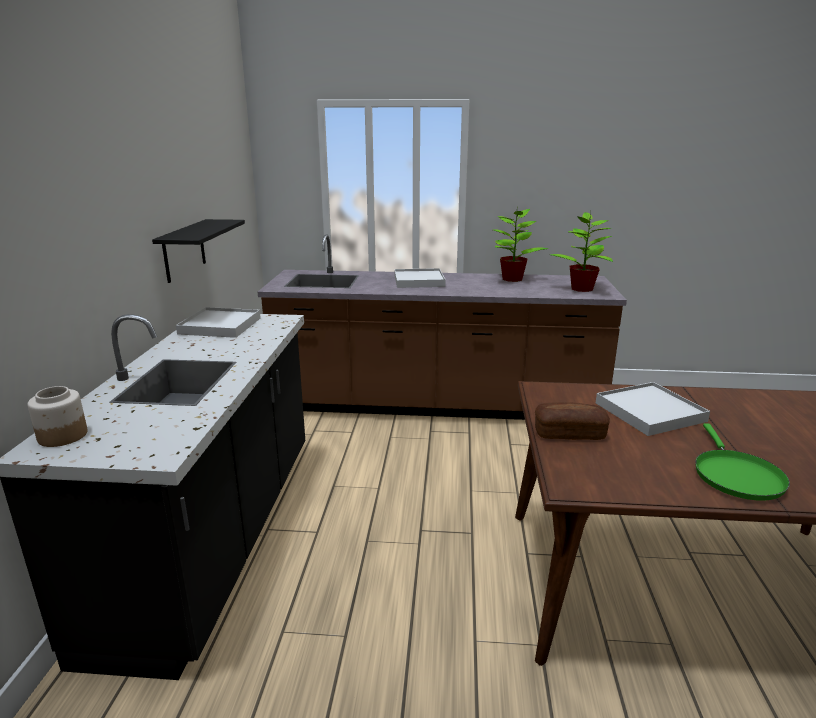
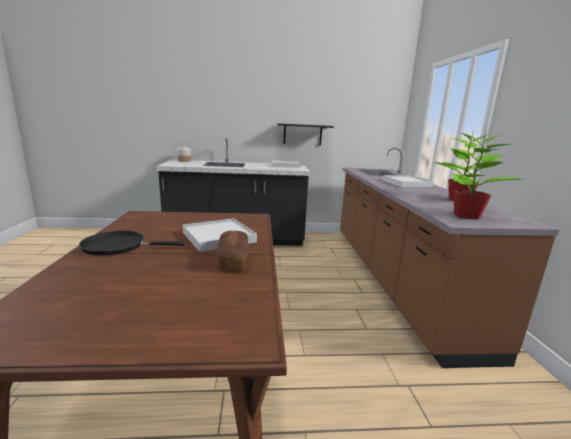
camera: 80 degrees right, 5 degrees down
(569, 433) = (192, 217): bread -> bread (233, 261)
(735, 475) = (119, 246): green frying pan -> black frying pan

